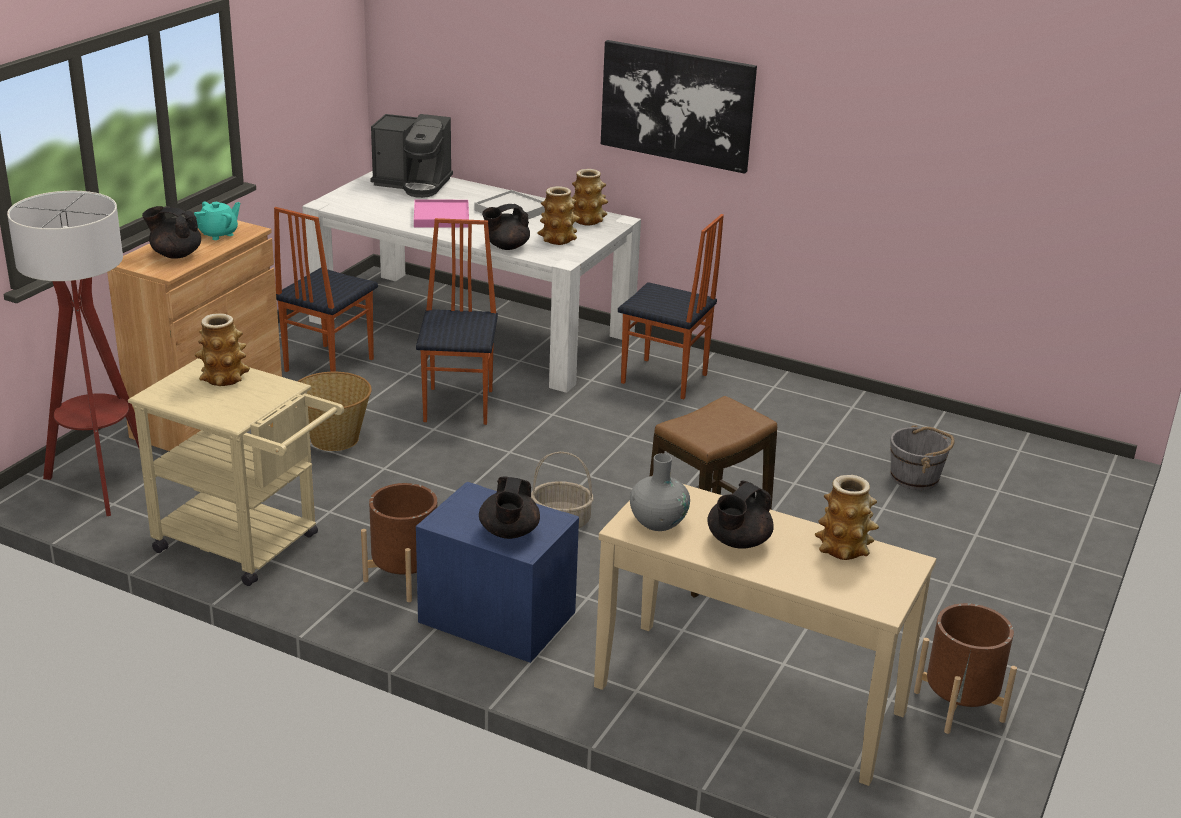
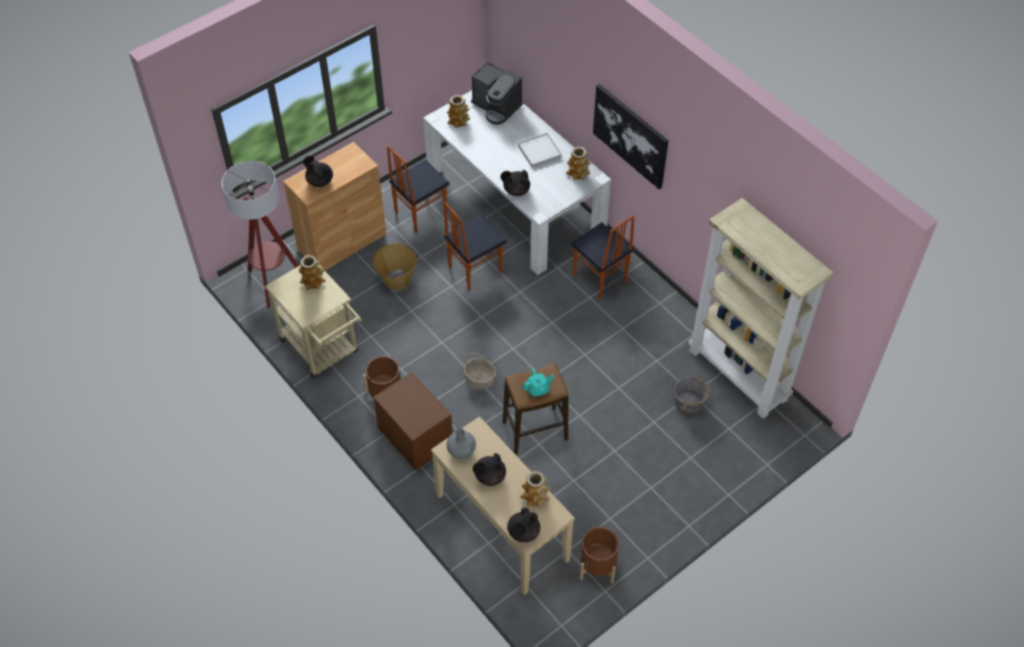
camera: 25 degrees right, 25 degrees up
(218, 234) = (349, 165): turquoise teapot -> turquoise teapot (538, 389)
(441, 217) = (495, 149): pink tray -> none
(460, 405) = (474, 269): chair -> chair turned 150 degrees counterclockwise
(496, 616) = (415, 435): blue nightstand -> brown nightstand
(509, 533) = (412, 415): black teapot -> black teapot (523, 532)
(558, 239) = (549, 190): vase -> vase (458, 121)
(955, 433) = (739, 375): none -> beige bookcase

